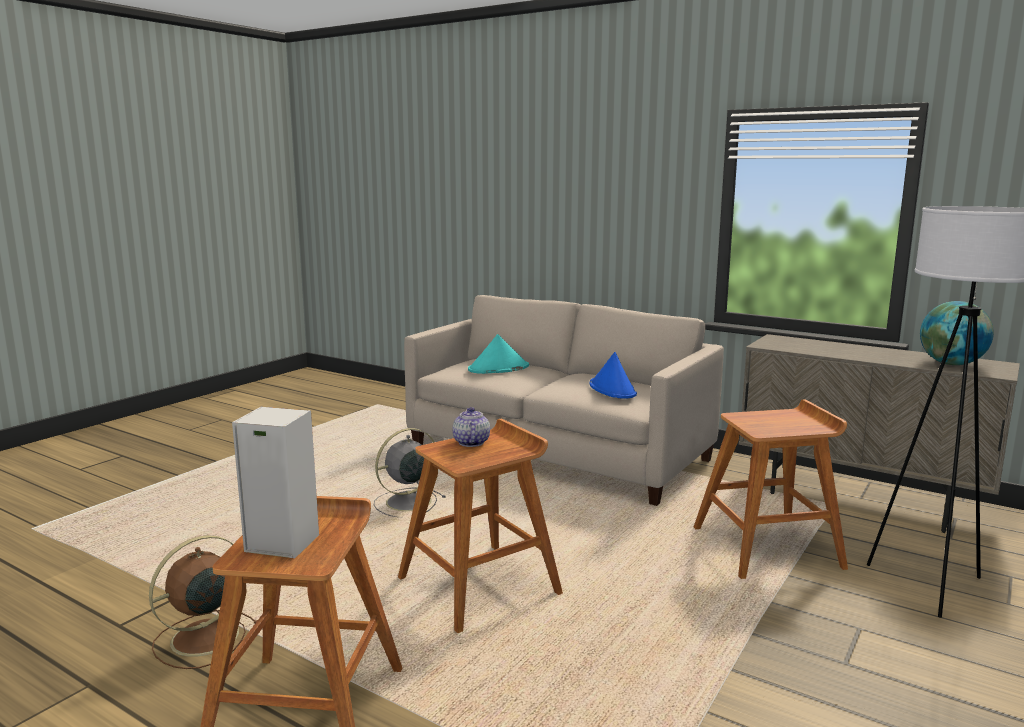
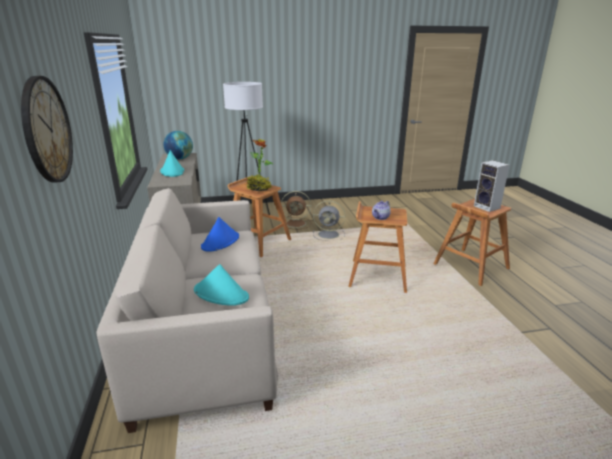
camera: 135 degrees left, 10 degrees up
(202, 639) = (507, 304): brown fan -> brown fan (297, 223)
(406, 502) = (355, 337): grey fan -> grey fan (329, 234)
(563, 189) = (46, 130): none -> wall clock
(766, 422) = (259, 189): none -> potted plant
(845, 349) = (172, 171): none -> turquoise hat

